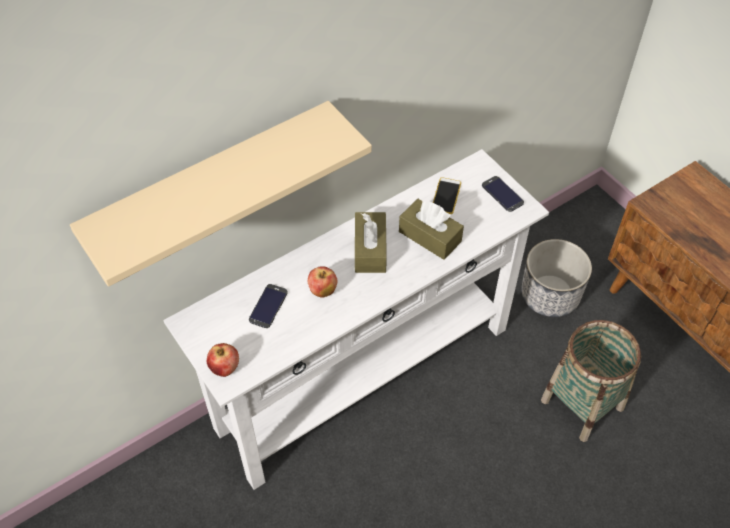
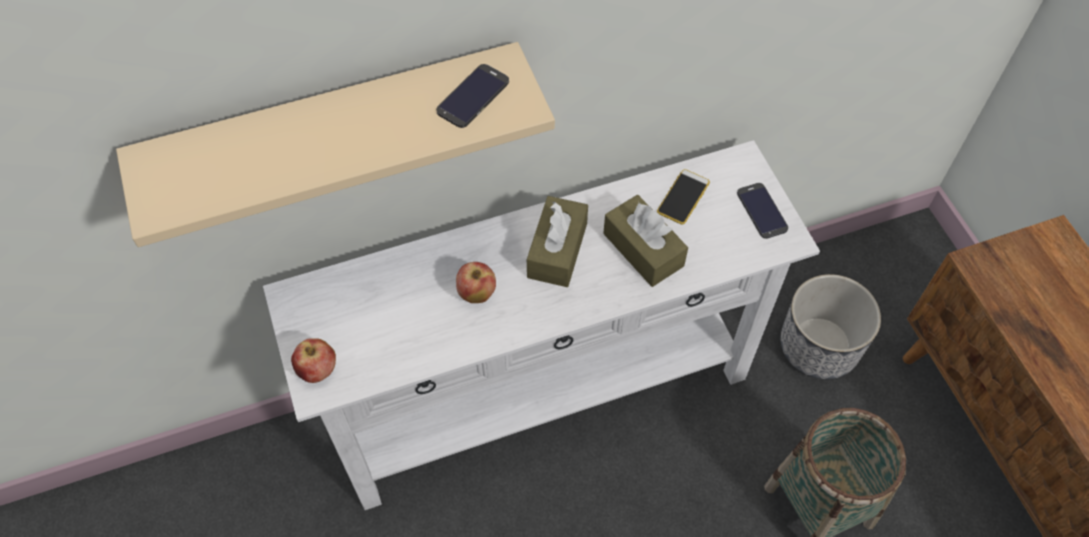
camera: 15 degrees right, 5 degrees up
(268, 306) = (400, 298): phone -> phone (473, 96)

